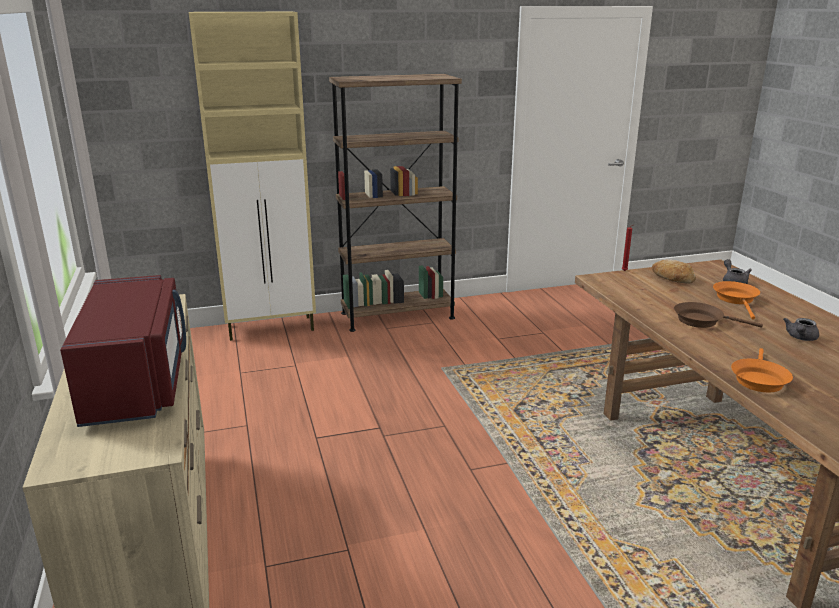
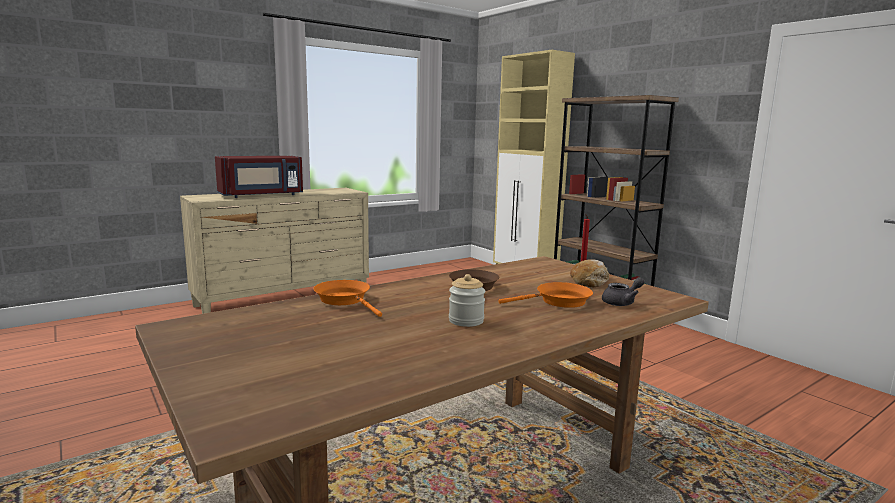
camera: 70 degrees right, 10 degrees down
(758, 379) = (345, 300): orange frying pan -> orange frying pan turned 45 degrees clockwise
(800, 338) = (466, 321): grey teapot -> jar

